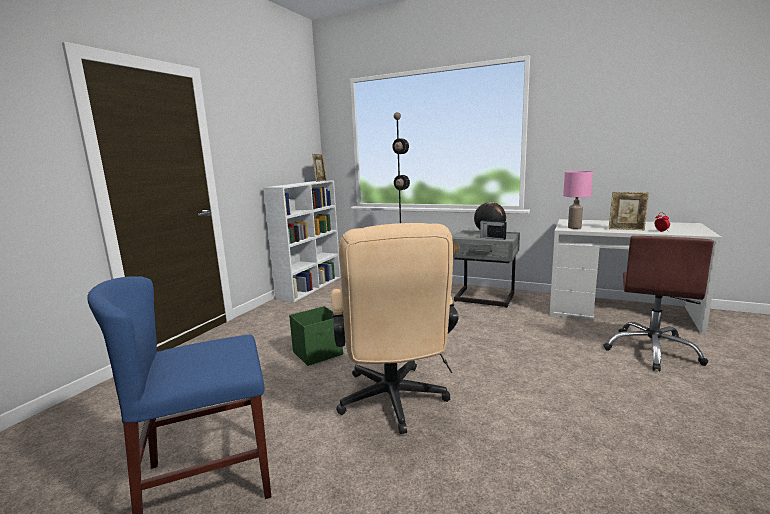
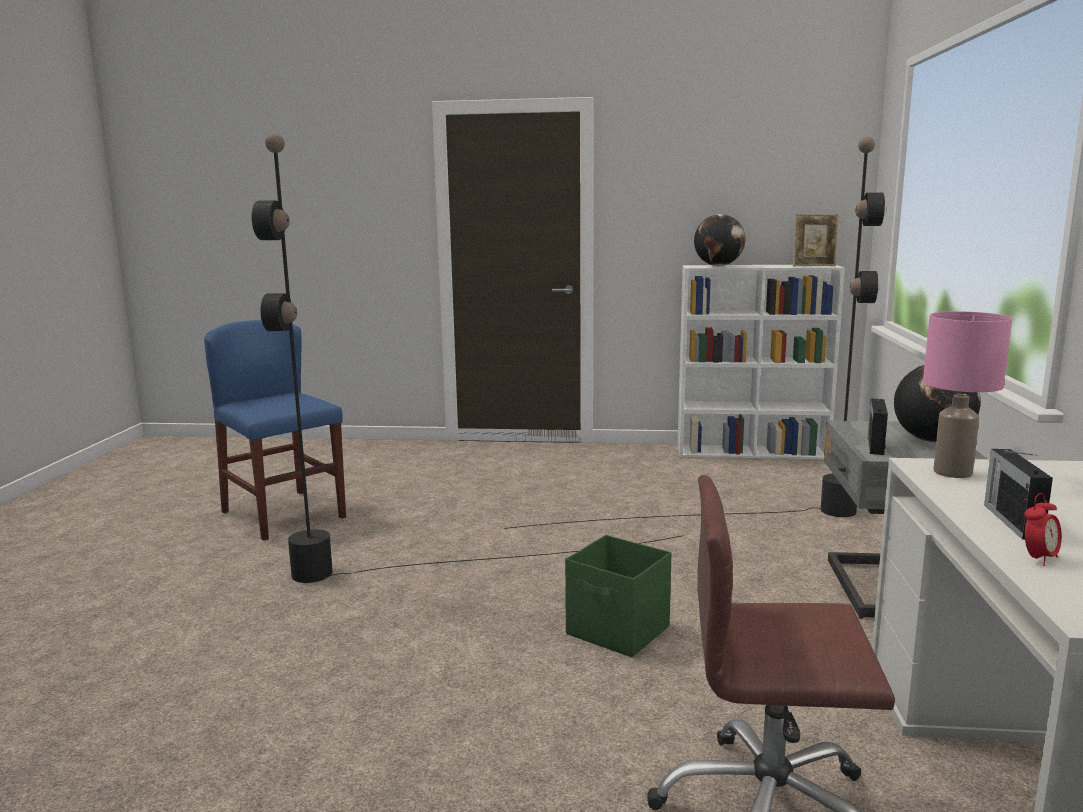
camera: 70 degrees right, 0 degrees up
(286, 185) = (718, 266): none -> globe
(318, 353) = (528, 503): green storage box -> green storage box (618, 631)
(393, 403) = (423, 564): beige office chair -> black floor lamp
(626, 229) = (1012, 521): picture frame -> radio

